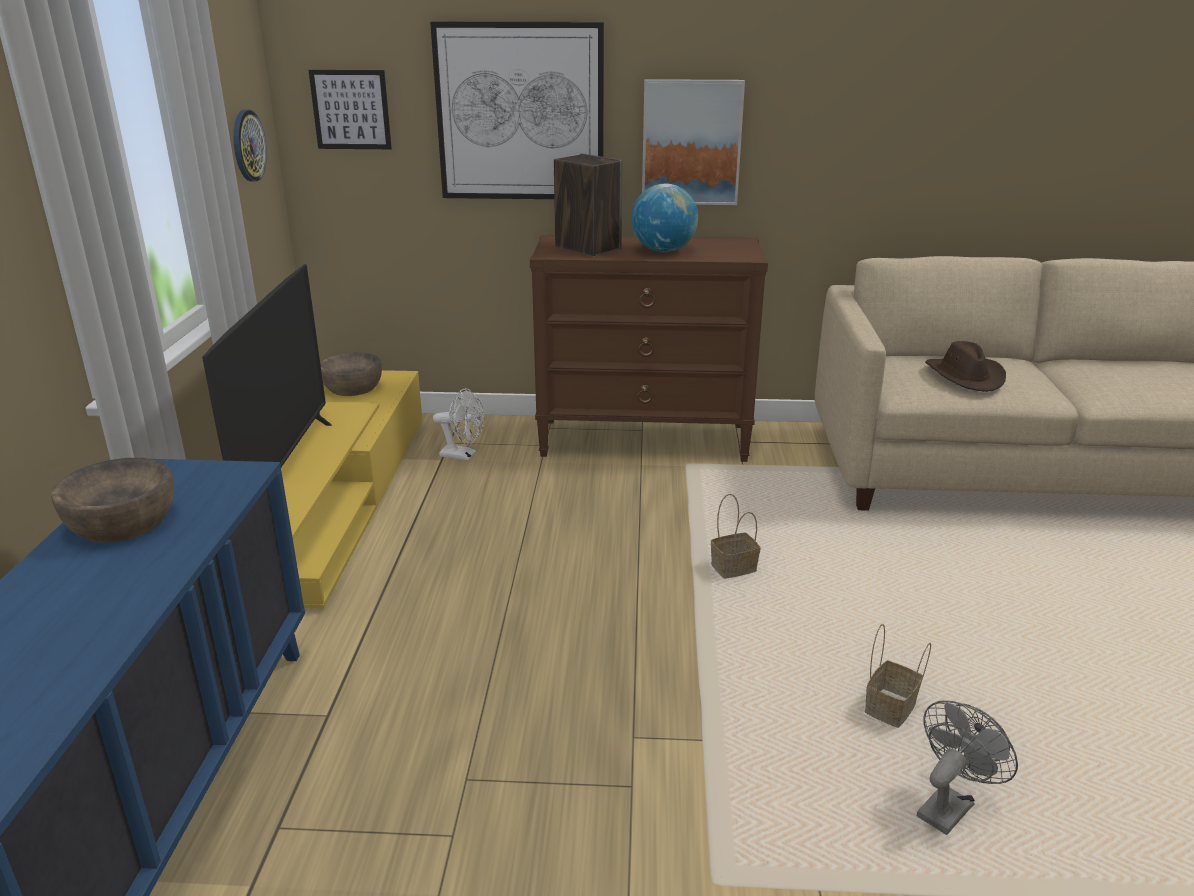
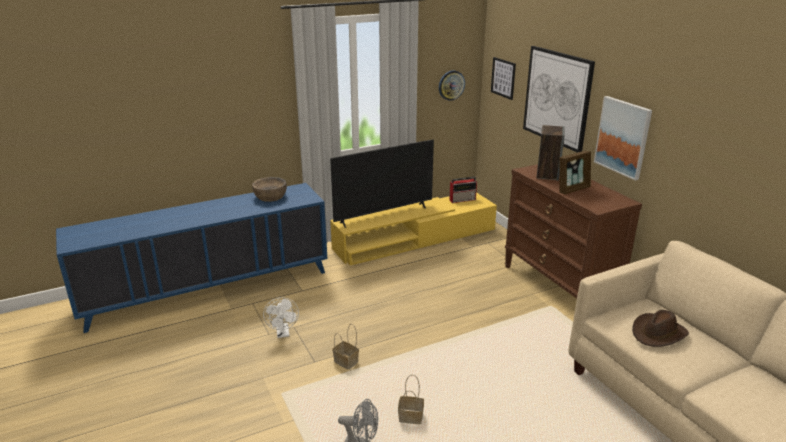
camera: 60 degrees right, 0 degrees up
(352, 387) = (463, 199): brown bowl -> radio
(463, 455) = (482, 249): white fan -> white fan (283, 333)
(663, 251) = (573, 189): globe -> picture frame
(734, 568) = (474, 346): basket -> basket (347, 361)

